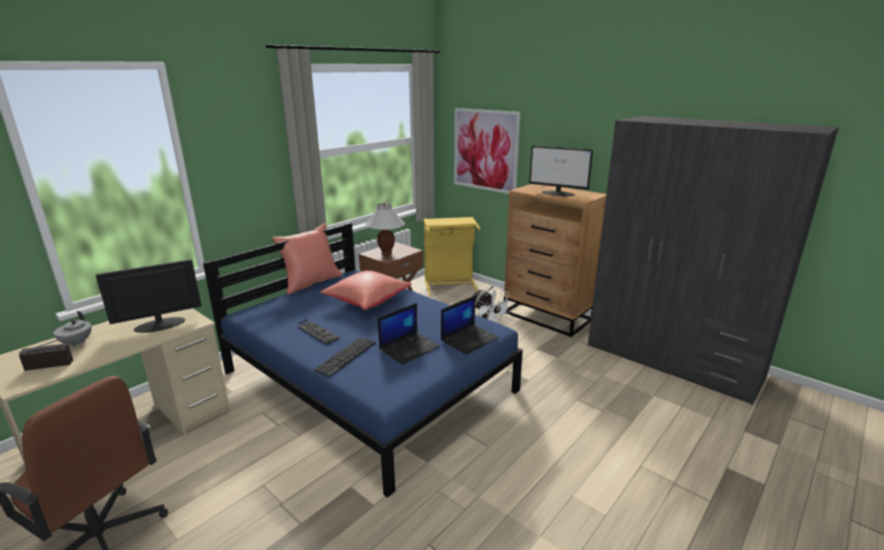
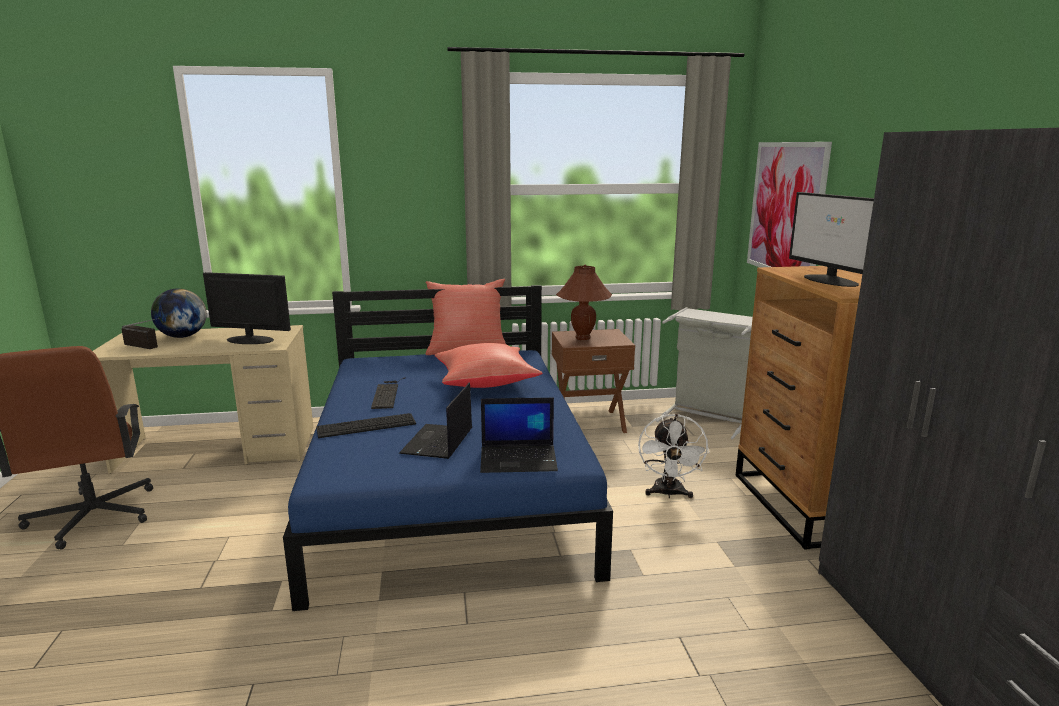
camera: 40 degrees right, 5 degrees down
(76, 343) = (182, 336): grey teapot -> globe
(386, 253) = (583, 338): white table lamp -> brown table lamp
(409, 348) = (438, 442): laptop -> laptop turned 105 degrees clockwise
(450, 284) = (707, 417): yellow laundry basket -> grey laundry basket

